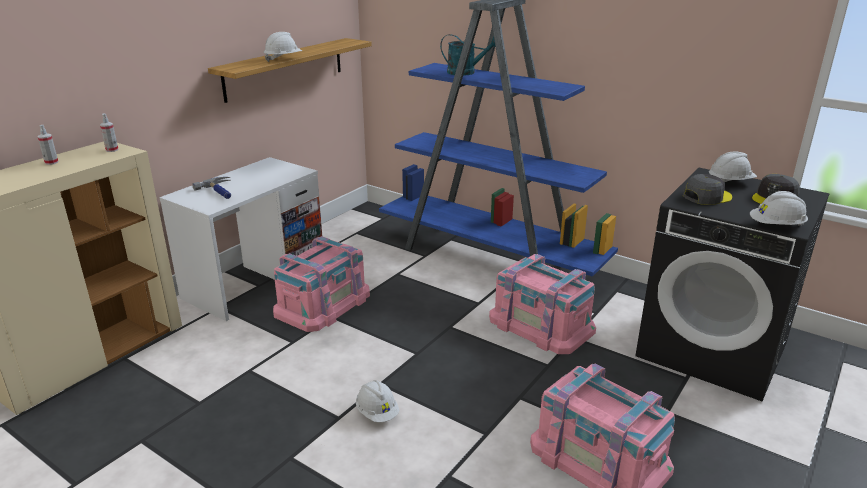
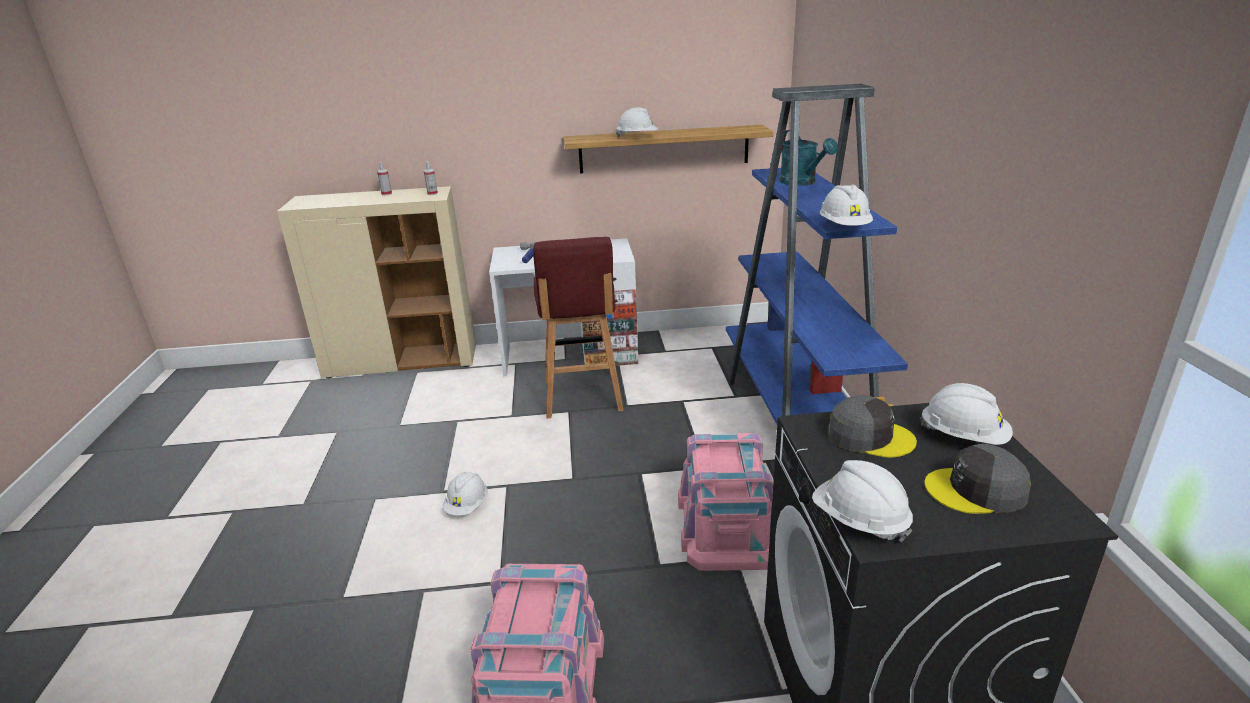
camera: 50 degrees right, 0 degrees up
(323, 304) = (582, 397): pink storage box -> red stool
(565, 91) = (844, 227): none -> white hard hat

